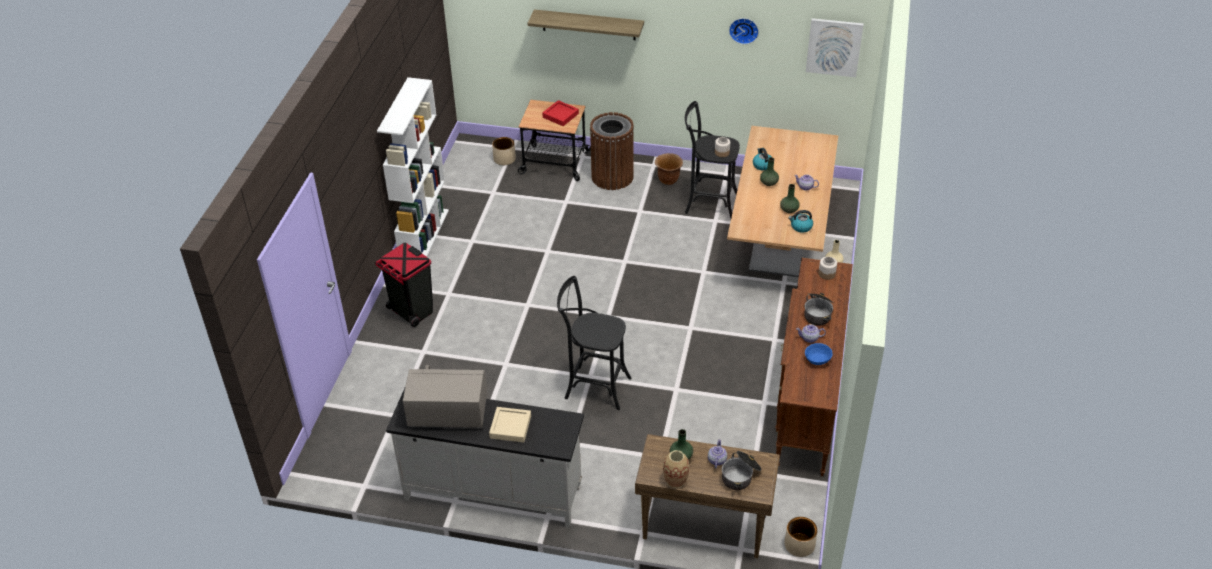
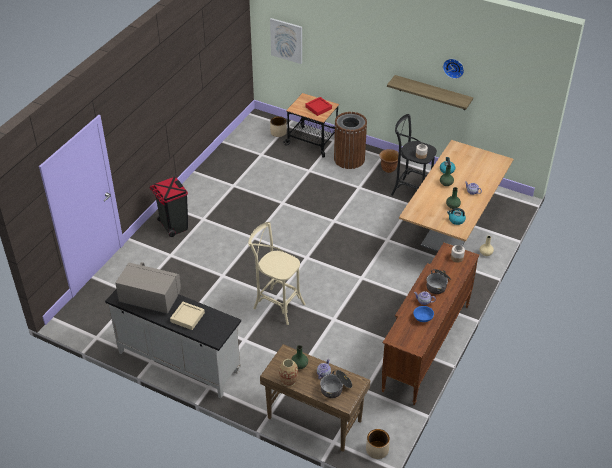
camera: 15 degrees right, 0 degrees up
(424, 235) = (202, 175): white bookcase -> none
(589, 25) = (346, 45): shelf -> shelf (432, 93)
(594, 387) = (277, 305): black stool -> beige stool
(834, 47) = (518, 91): picture -> picture (286, 40)

